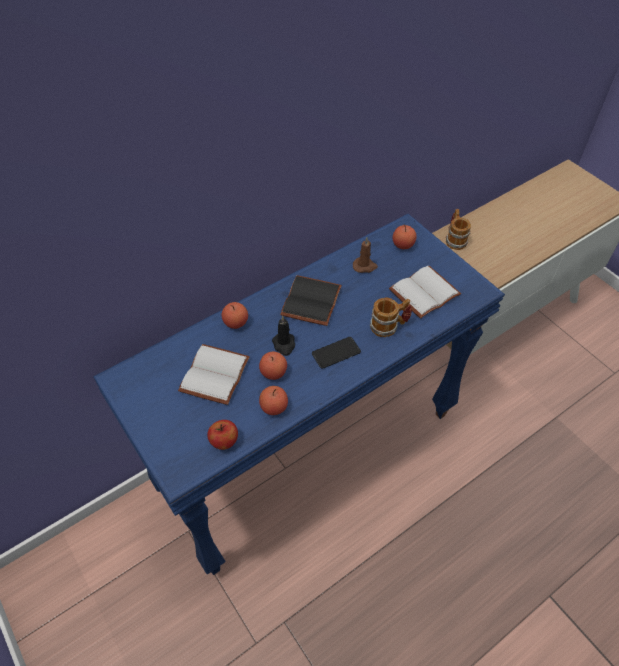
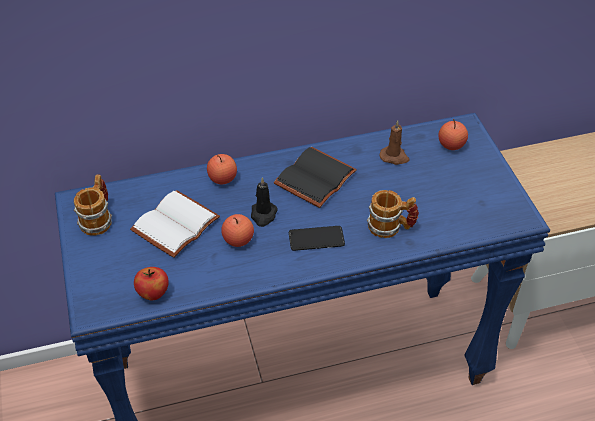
camera: 20 degrees right, 5 degrees down
(274, 407) = (221, 274): apple -> none
(424, 291) = (451, 201): white book -> none
(455, 239) = (538, 162): mug -> mug (98, 218)

